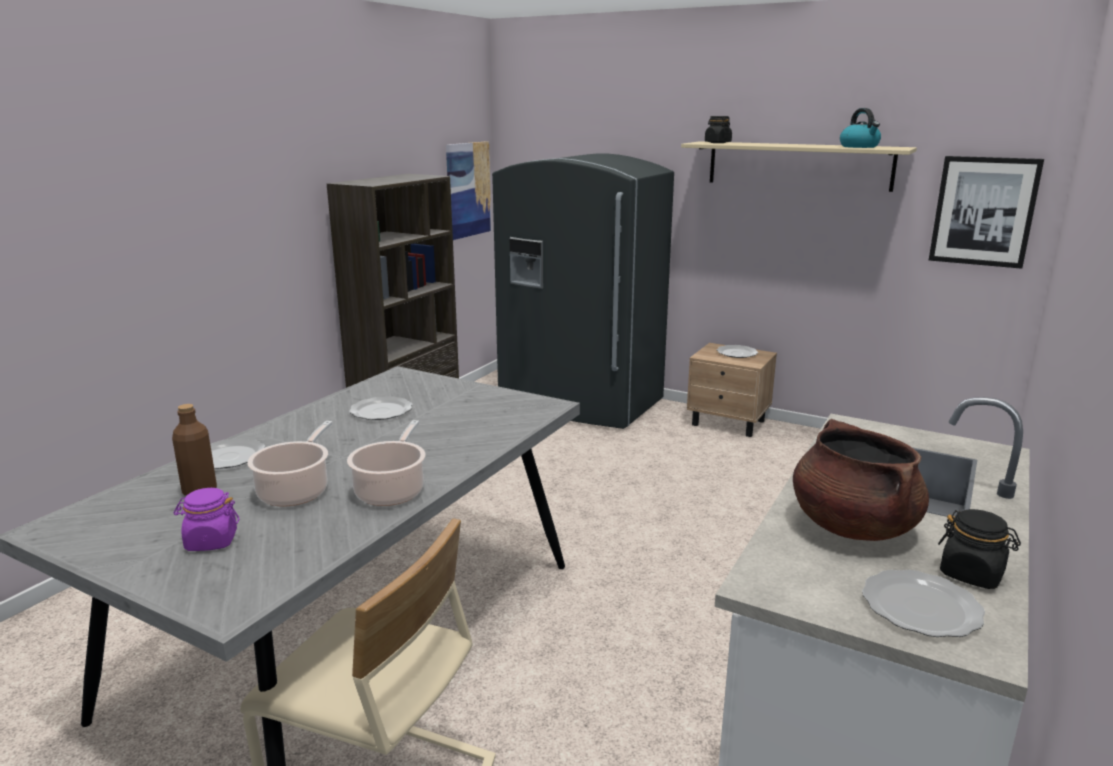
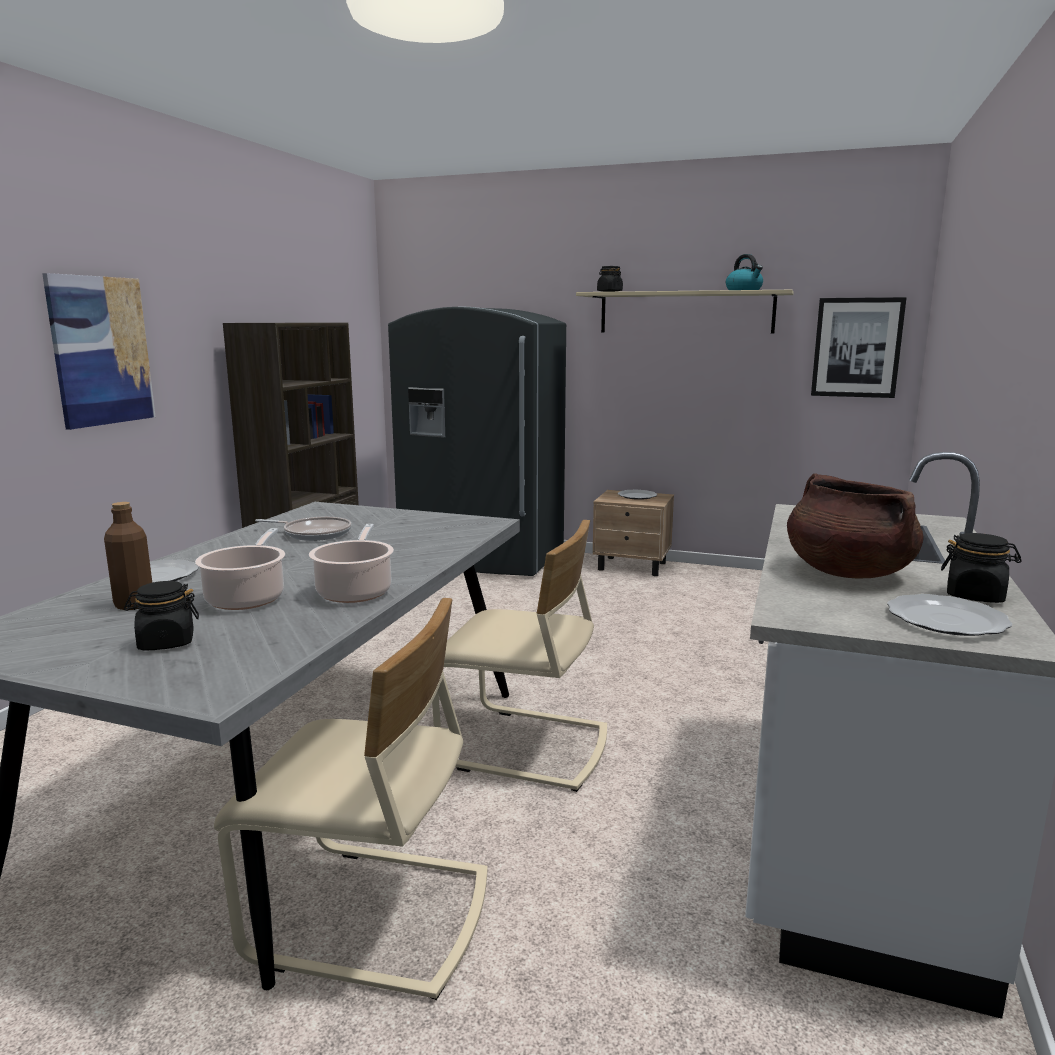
camera: 10 degrees left, 5 degrees down
(211, 541) = (166, 642): purple jar -> black jar
(381, 411) = (314, 534): plate -> frying pan
(468, 189) = (357, 347): picture -> picture (101, 351)
(565, 627) = (525, 747): none -> beige chair

